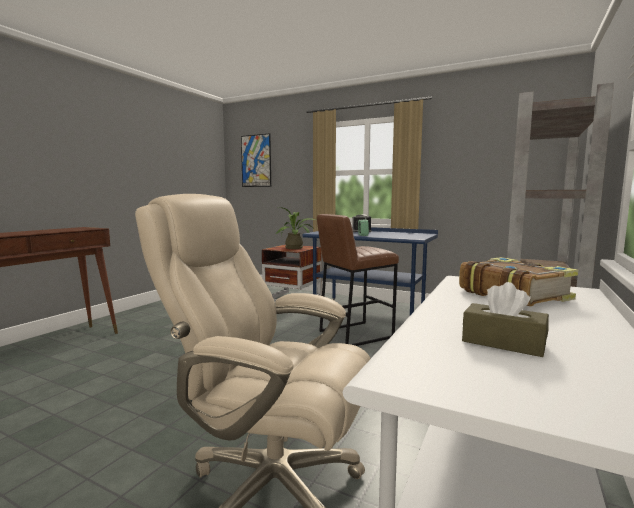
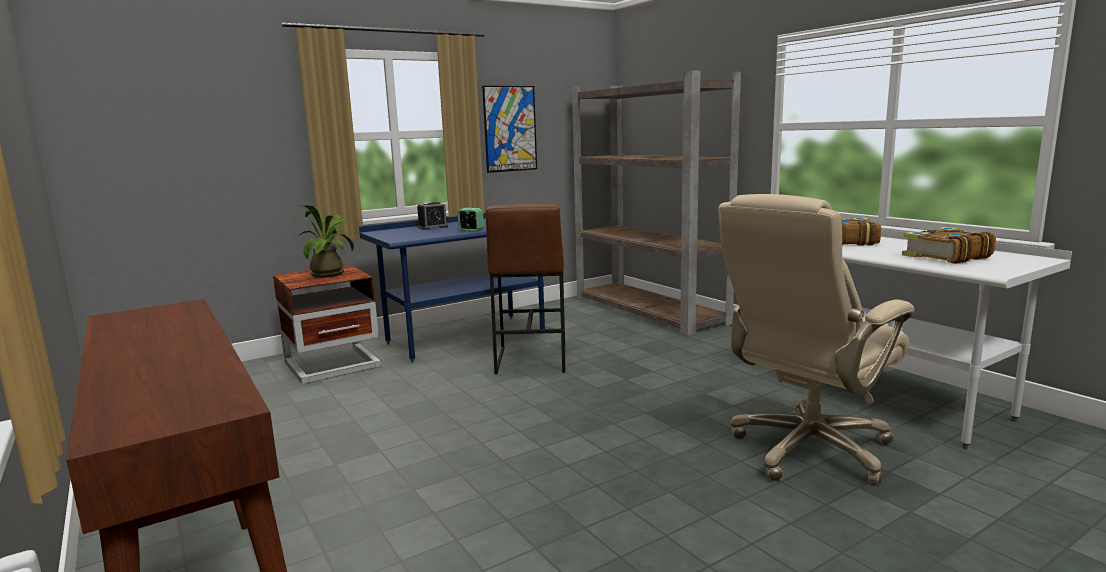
camera: 60 degrees left, 5 degrees up
(256, 161) = (145, 112): picture -> picture (510, 129)
(503, 343) = (945, 256): brown tissue box -> book

